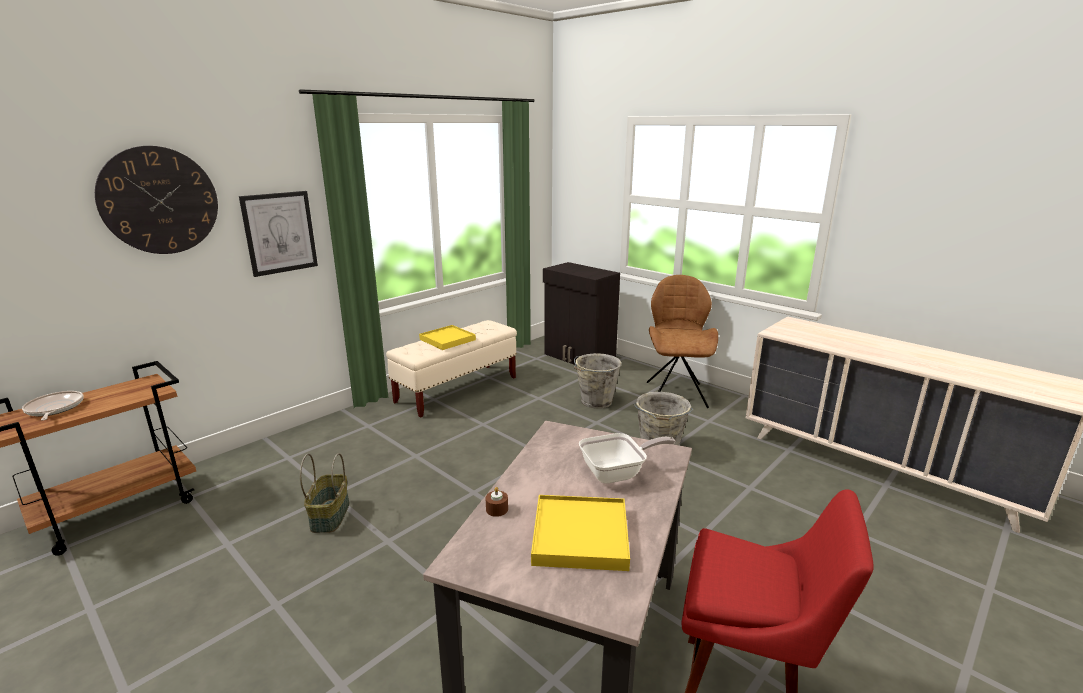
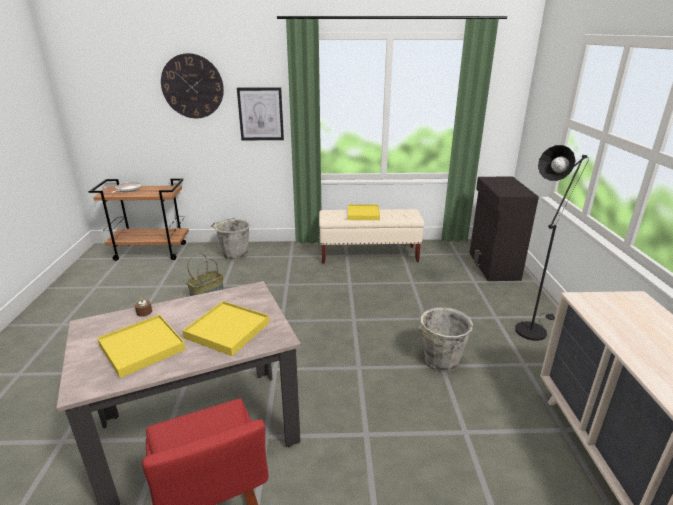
camera: 45 degrees right, 5 degrees up
(595, 402) = (449, 303): grey bucket -> grey bucket (234, 255)
(618, 473) = (227, 330): frying pan -> yellow tray
(676, 393) = (532, 328): brown chair -> black floor lamp

